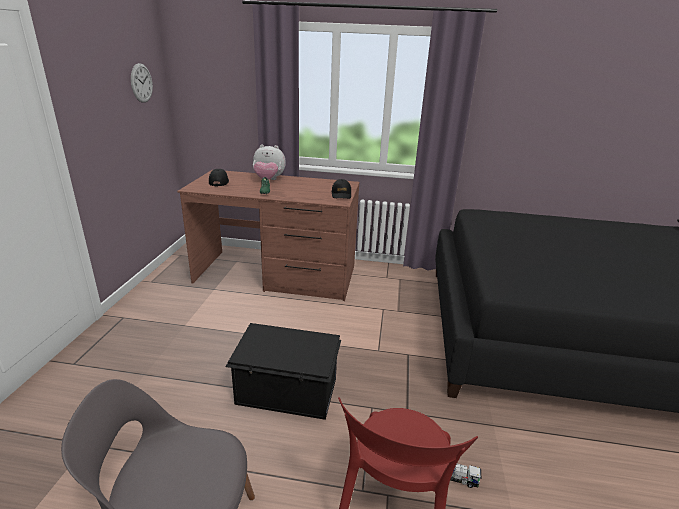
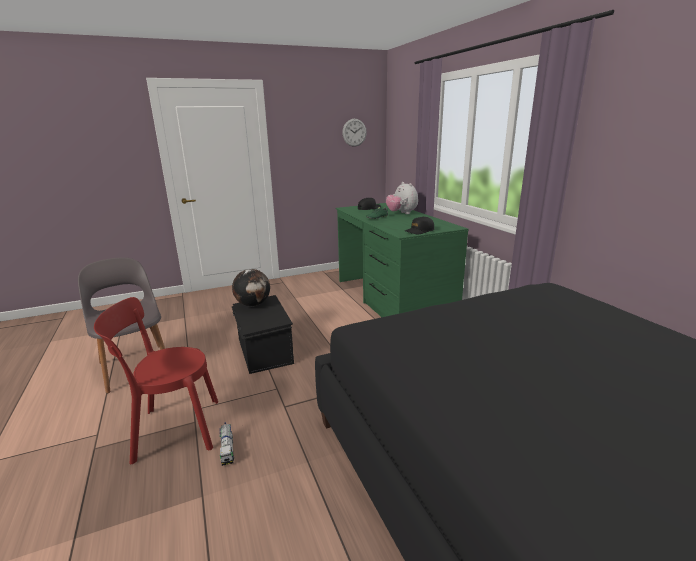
camera: 60 degrees right, 5 degrees down
(257, 346) = (253, 304): none -> globe
(277, 274) = (392, 298): brown desk -> green desk

